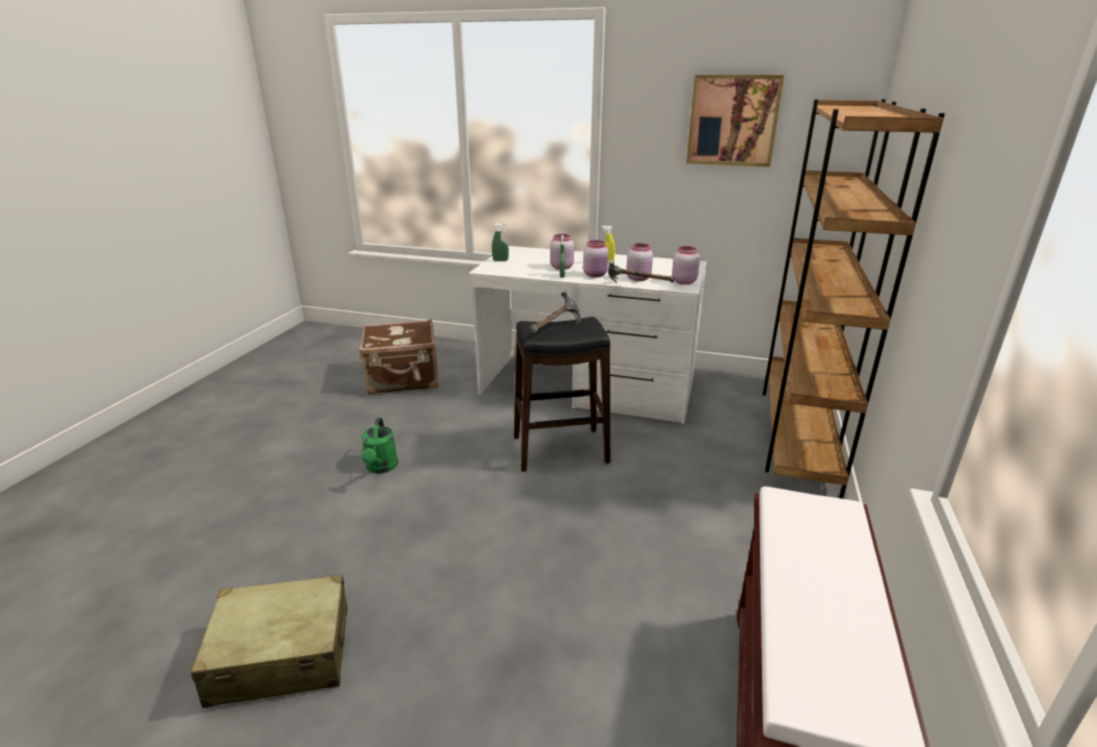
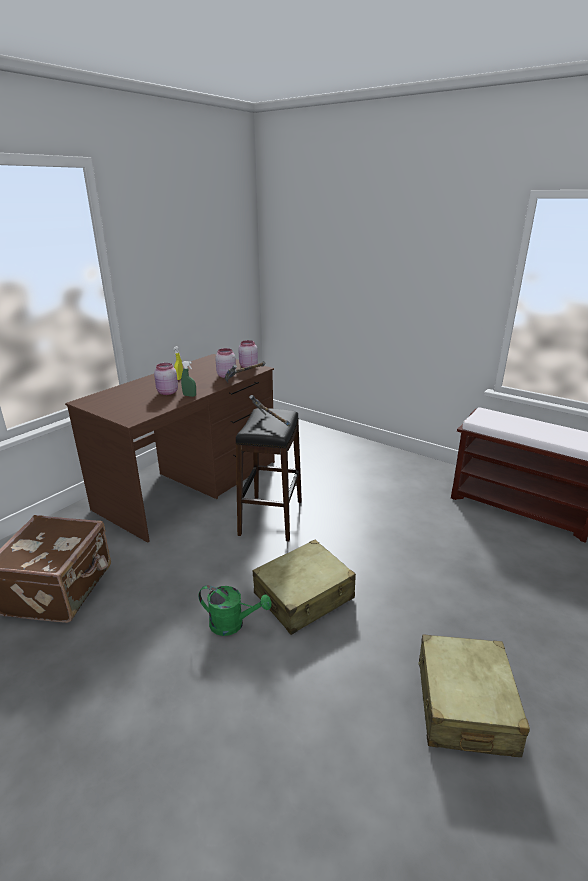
camera: 70 degrees left, 0 degrees up
(431, 502) = (304, 596): none -> beige suitcase
(500, 261) = (113, 411): green spray bottle -> none
(588, 387) = (190, 484): white desk -> brown desk
(595, 275) = (202, 385): pink jar -> none
(733, 120) = (194, 248): picture -> none
(797, 434) = (310, 433): brown bookcase -> none

